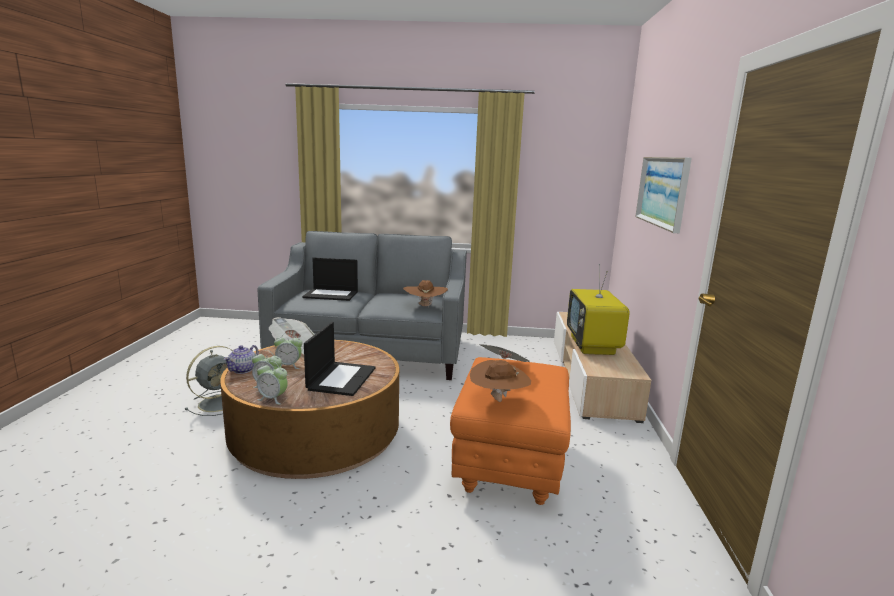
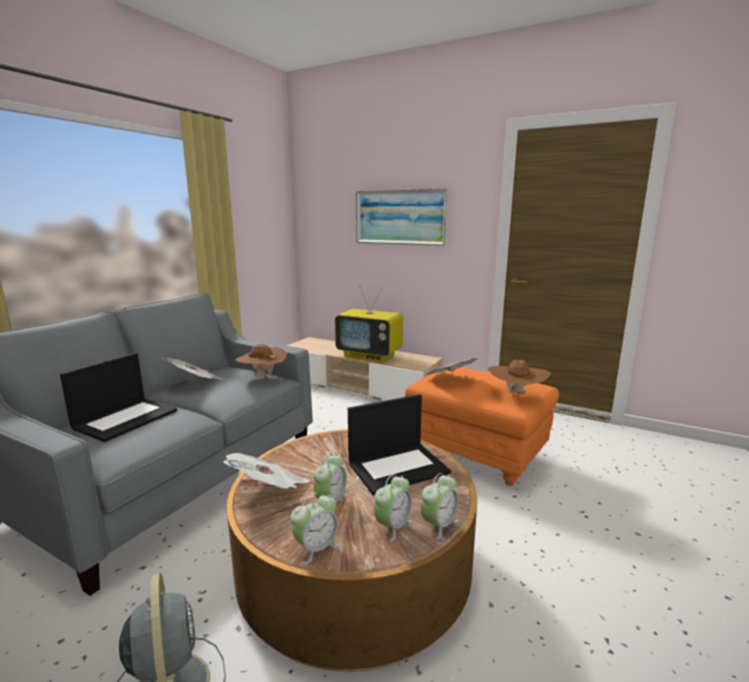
camera: 65 degrees left, 0 degrees up
(243, 370) = (316, 548): teapot -> alarm clock
(341, 378) = (398, 467): laptop -> laptop turned 120 degrees clockwise
(395, 294) = (195, 382): none -> newspaper

